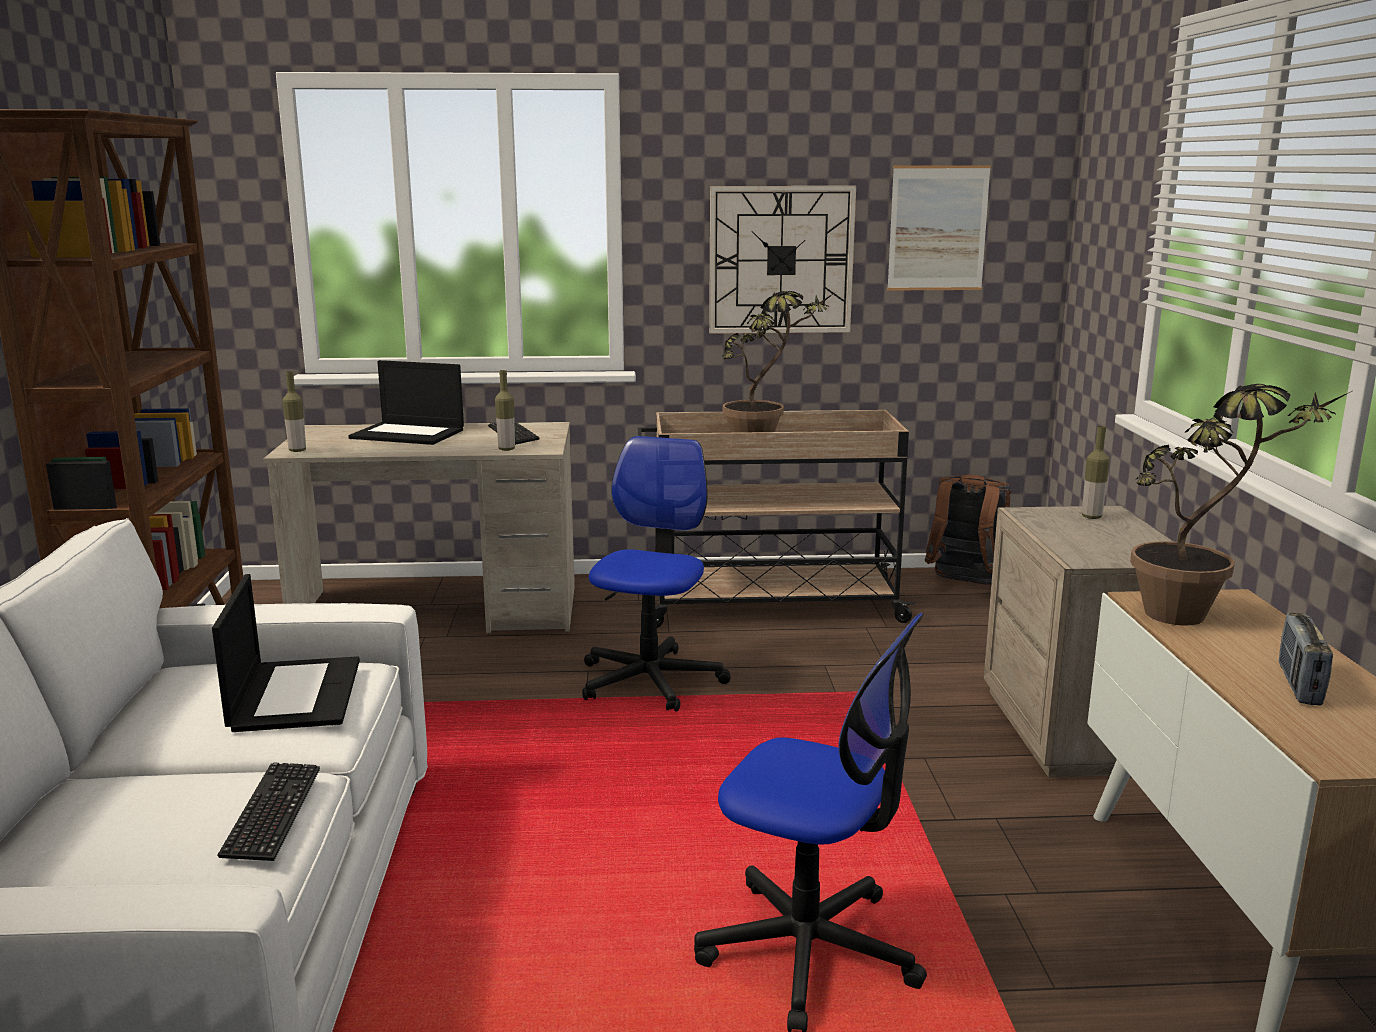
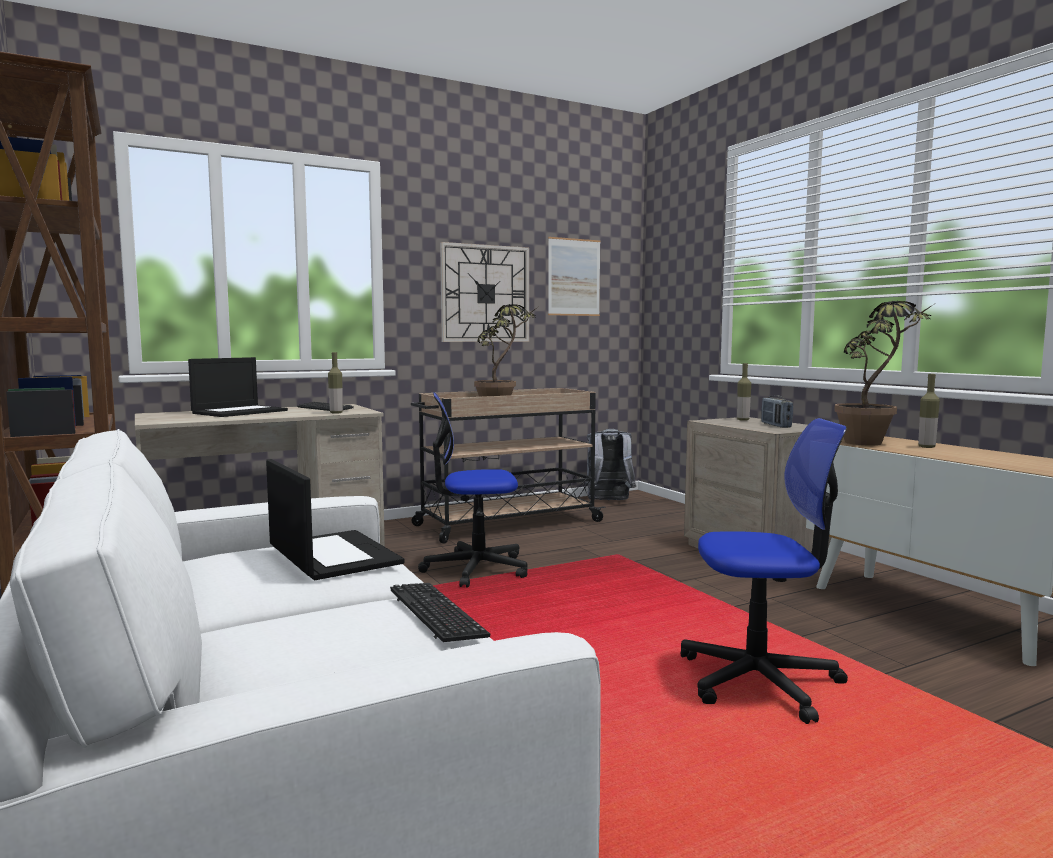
camera: 25 degrees left, 10 degrees down
(297, 450) = (159, 421): bottle -> bottle (926, 447)
(409, 434) = (240, 412): laptop -> laptop turned 45 degrees counterclockwise
(650, 681) = (475, 569): office chair -> office chair turned 90 degrees counterclockwise
(964, 583) = (609, 501): brown backpack -> grey backpack
(1299, 685) = (974, 455): radio -> radio (776, 425)

